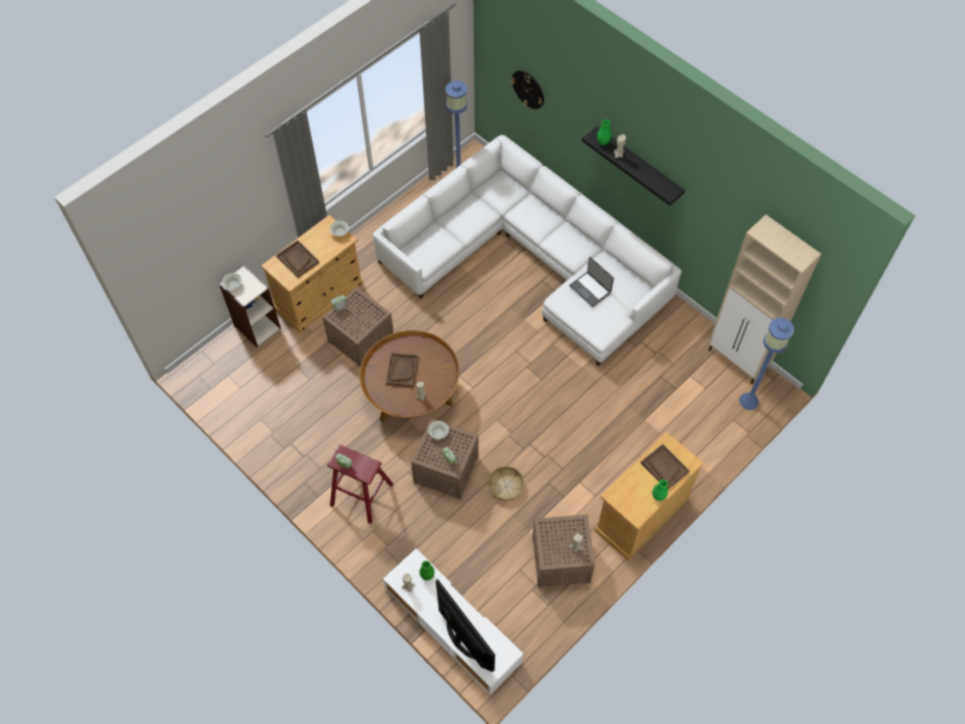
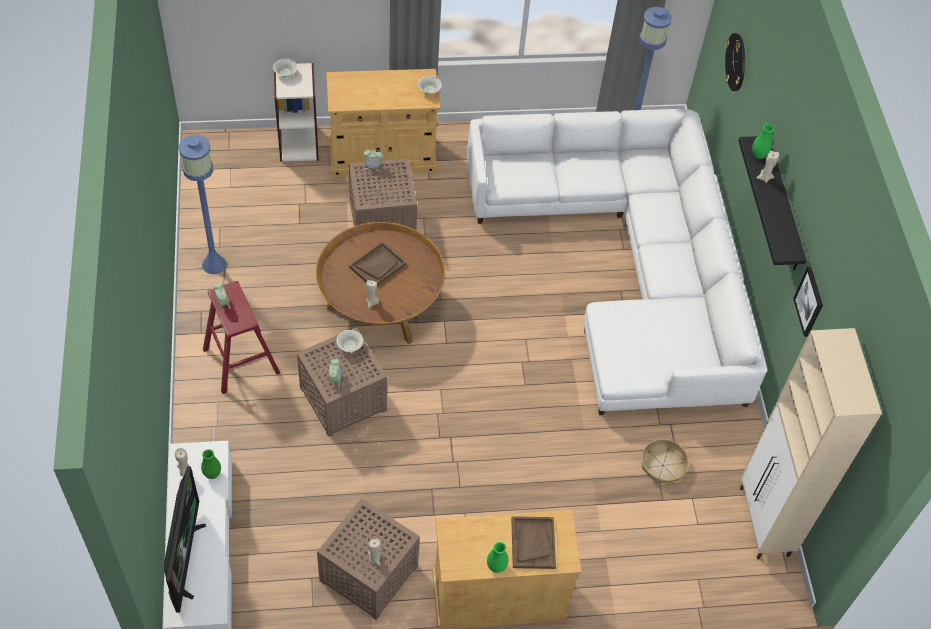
camera: 35 degrees right, 5 degrees down
(297, 259) = (365, 88): brown tray -> none
(506, 486) = (385, 459): basket -> basket (663, 465)
(590, 289) = (649, 324): laptop -> none
(702, 214) = (809, 301): none -> picture
(748, 401) = (735, 574): blue floor lamp -> blue floor lamp (214, 264)

